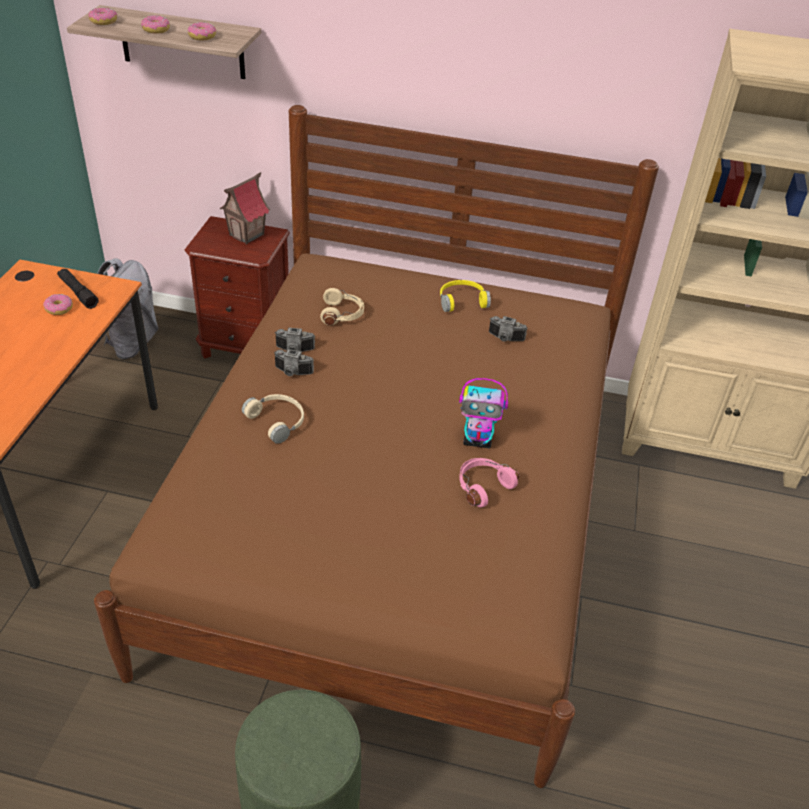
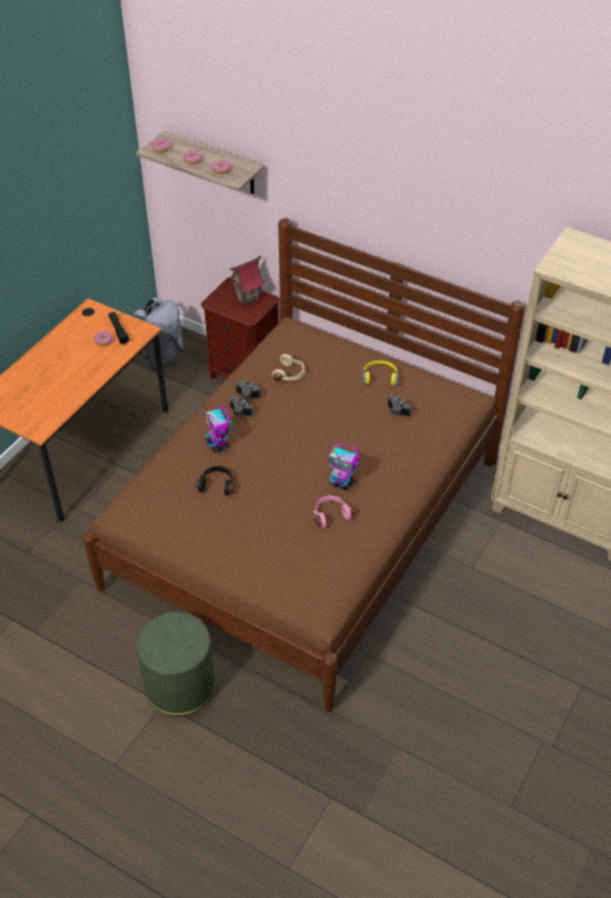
camera: 20 degrees right, 5 degrees up
(278, 421) = (218, 445): beige headphones -> toy robot
(297, 475) = (217, 484): none -> black headphones

